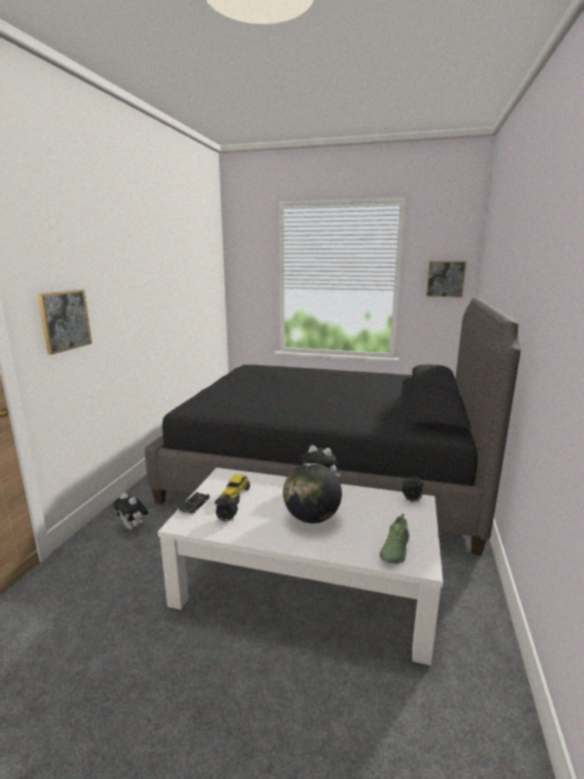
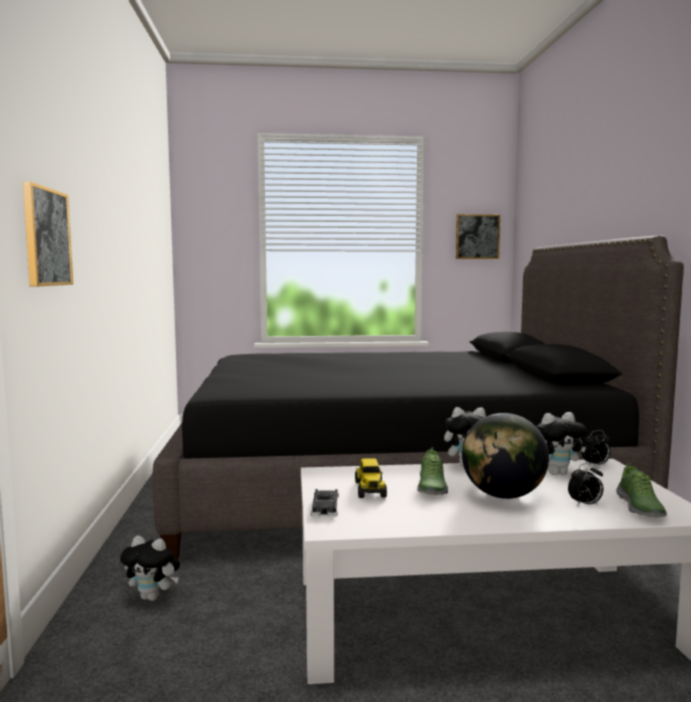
camera: 20 degrees left, 10 degrees down
(226, 520) = (392, 514): alarm clock -> alarm clock (585, 505)
(274, 500) = (431, 487): none -> shoe
(373, 503) = (557, 473): none -> plush toy

